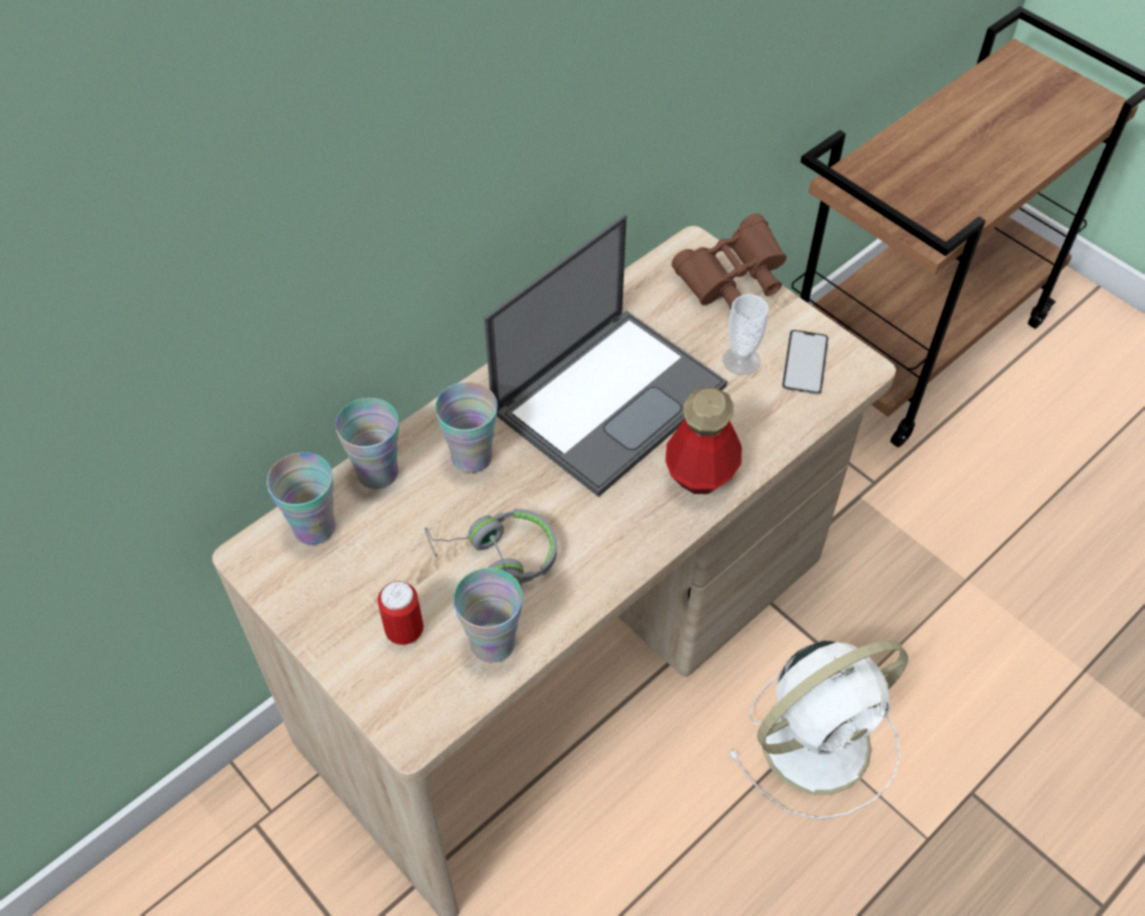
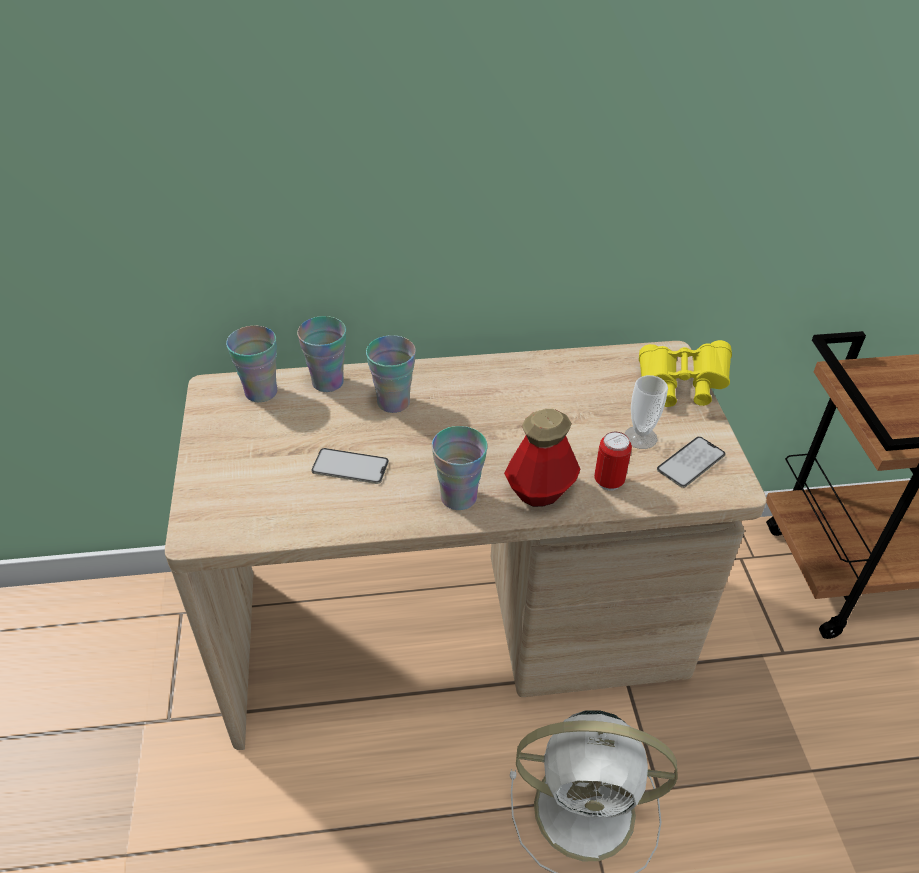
camera: 35 degrees right, 10 degrees down
(404, 631) = (251, 476): can -> can (608, 481)
(492, 643) = (296, 514): cup -> cup (458, 497)
(497, 557) = (350, 466): grey headphones -> phone
(610, 397) = (521, 413): laptop -> none
(732, 282) = (680, 387): brown binoculars -> yellow binoculars

